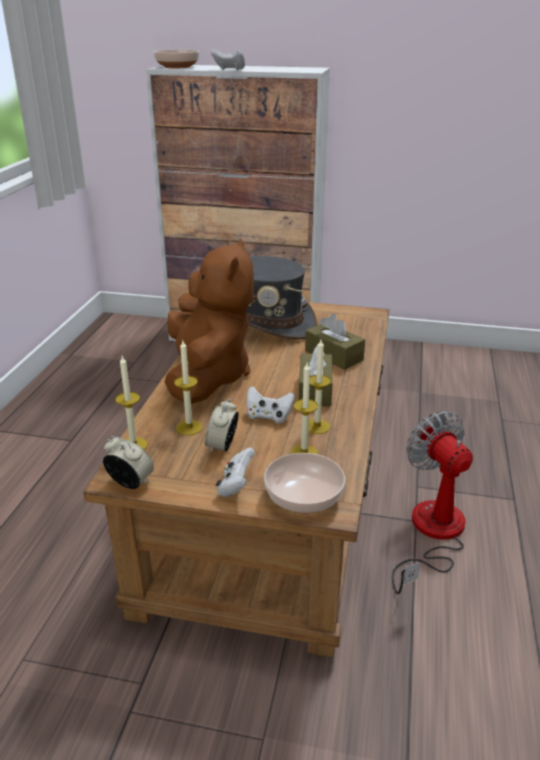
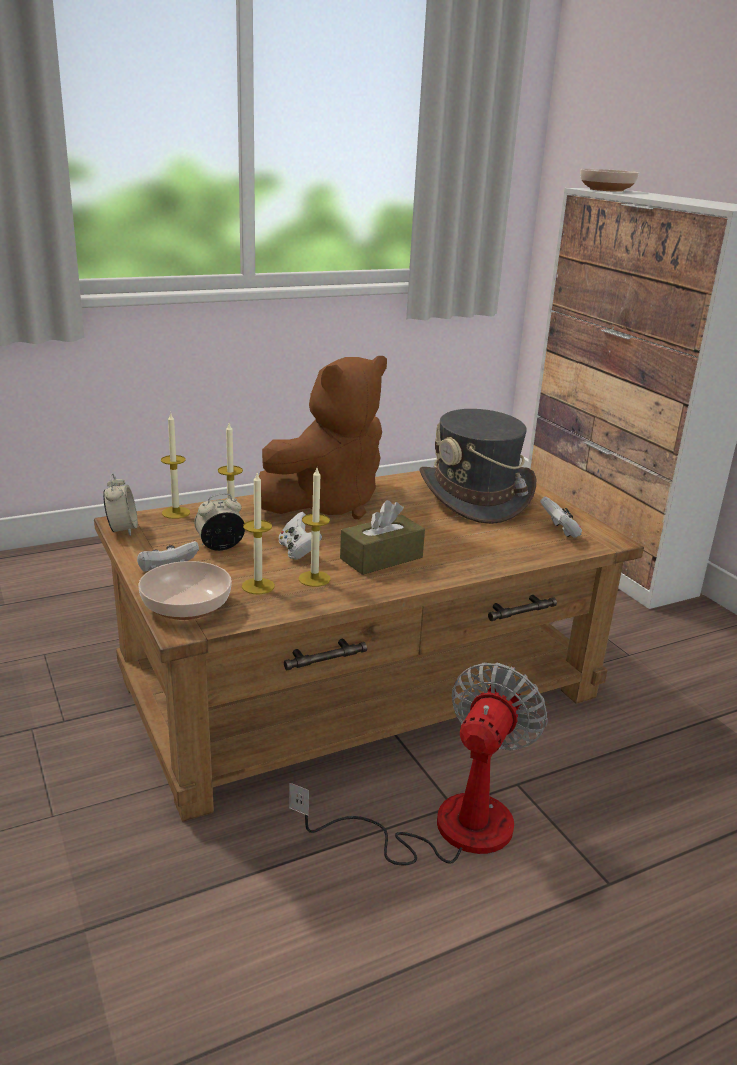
camera: 50 degrees right, 5 degrees down
(229, 69) = (643, 197): white game controller -> white game controller (560, 531)
(333, 355) = (469, 547): brown tissue box -> none

